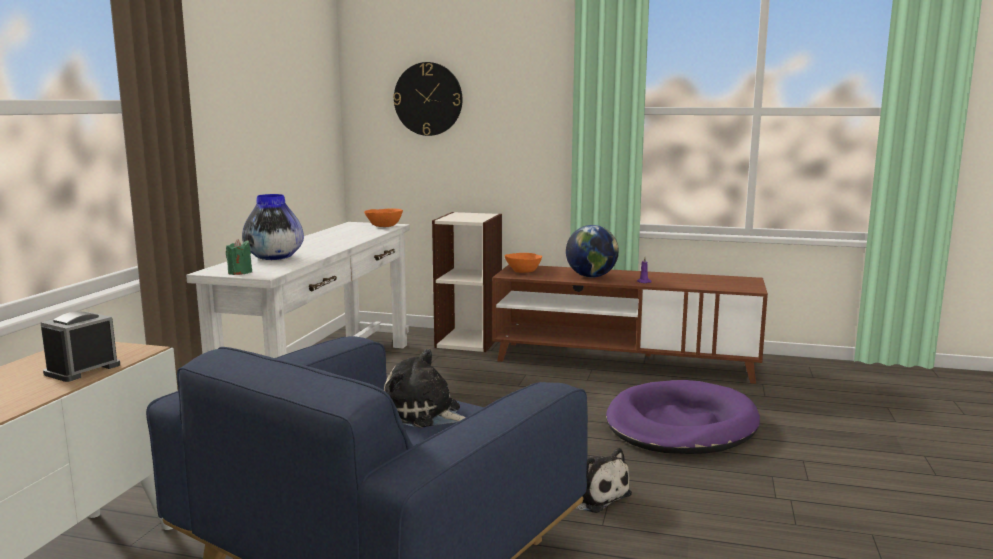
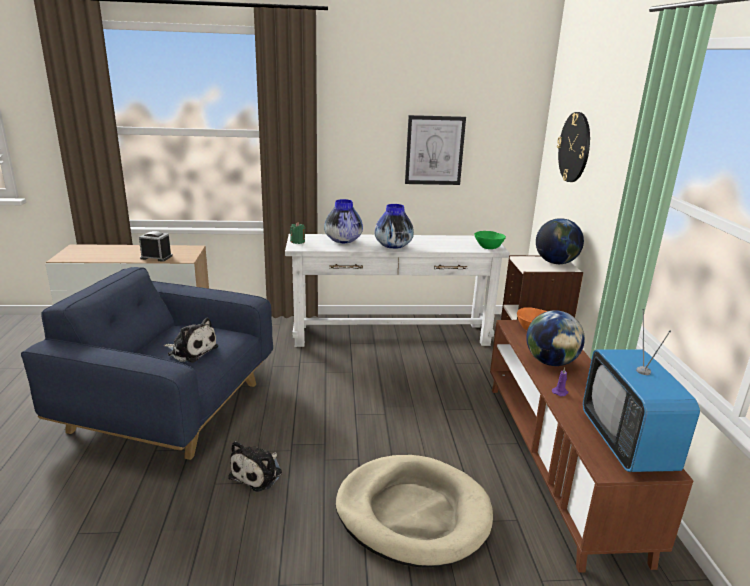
camera: 70 degrees right, 10 degrees up
(275, 123) = (434, 150): none -> picture
(330, 246) = (393, 246): none -> vase
(384, 226) = (488, 247): orange bowl -> green bowl
(424, 414) = (191, 350): plush toy -> plush toy turned 105 degrees clockwise
(469, 214) = (556, 262): none -> globe
(680, 425) = (413, 513): purple dog bed -> beige dog bed
(719, 280) = (627, 443): none -> television

